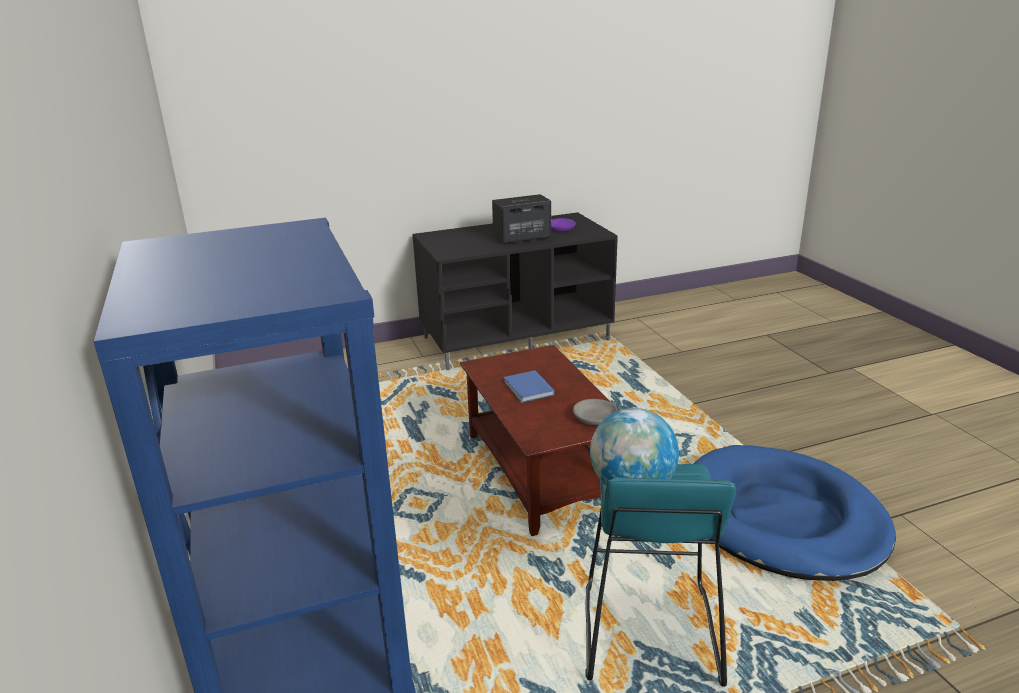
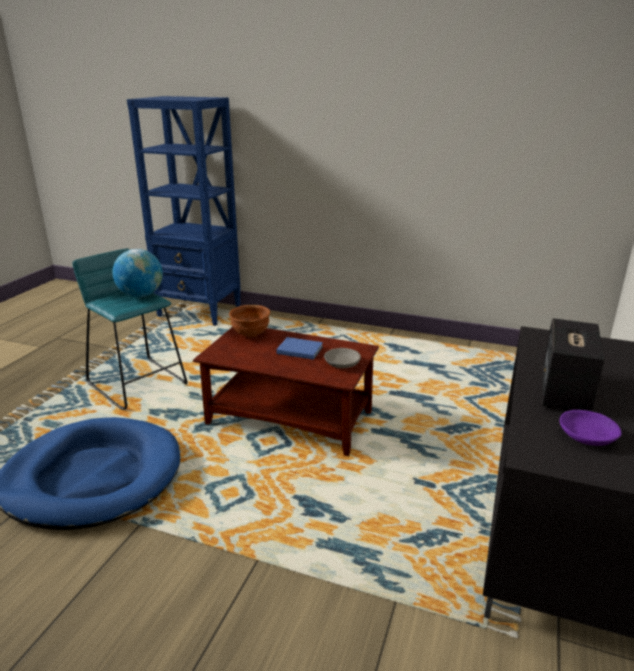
camera: 130 degrees right, 0 degrees up
(540, 429) = (250, 334): none -> brown bowl
(595, 419) = (227, 352): grey bowl -> grey bowl (341, 363)

